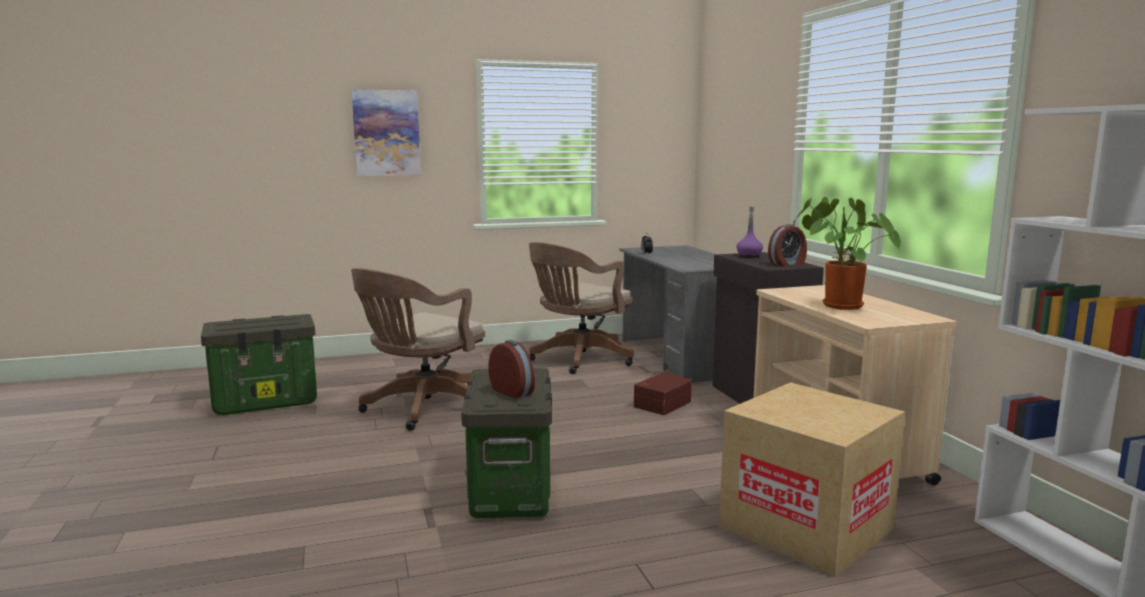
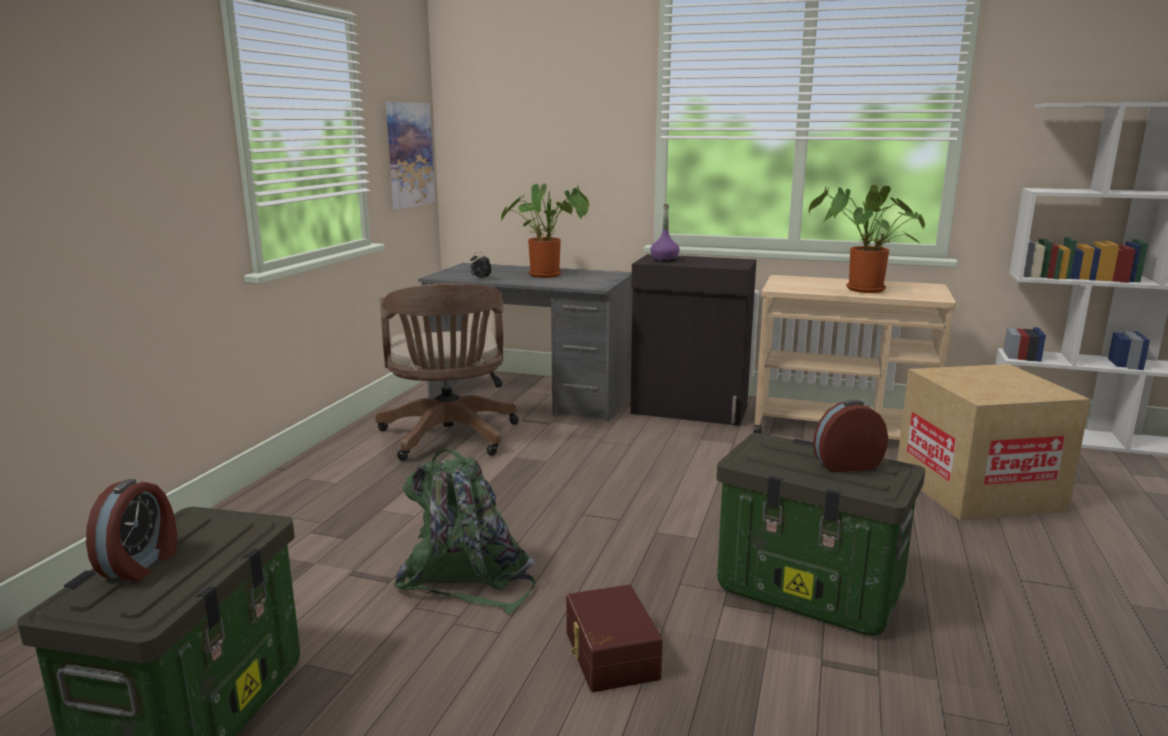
camera: 55 degrees left, 5 degrees up
(386, 133) = (106, 116): picture -> picture (409, 154)
(421, 409) = (468, 577): brown office chair -> green backpack
(661, 404) = (648, 447): brown storage box -> brown storage box (609, 655)
(695, 259) = (549, 275): none -> potted plant
(787, 264) = (726, 261): alarm clock -> alarm clock (141, 564)

